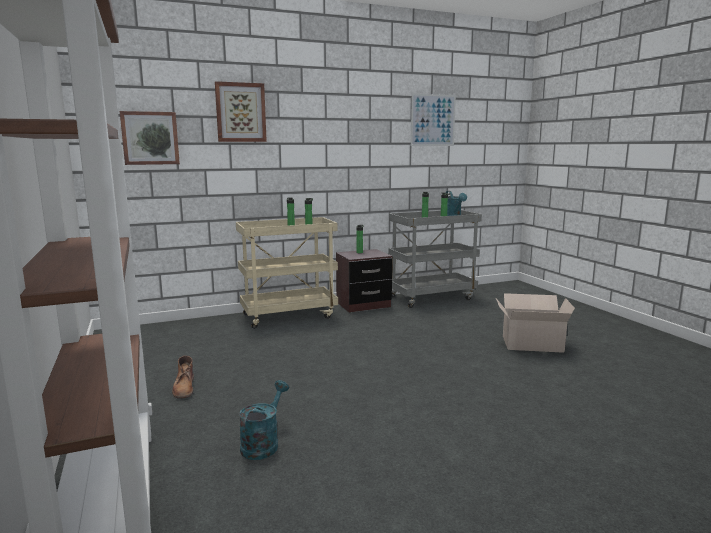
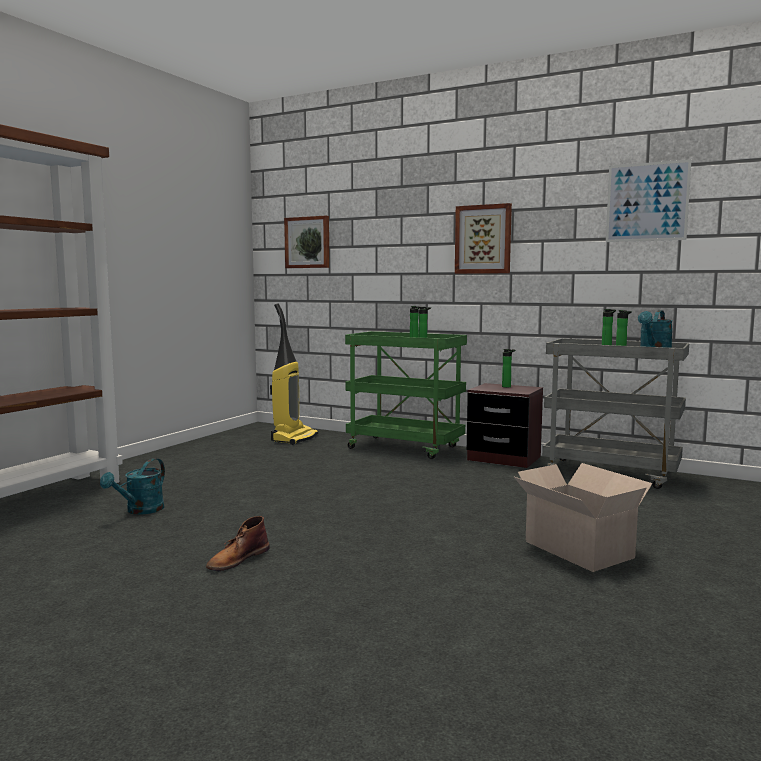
camera: 50 degrees right, 5 degrees down
(182, 334) = (294, 438): none -> vacuum cleaner
(184, 388) = (200, 467): brown boot -> brown boot (237, 559)
(240, 112) = (387, 211): picture -> picture (483, 239)
(263, 444) = (140, 511): turquoise watering can -> turquoise watering can turned 135 degrees clockwise
(289, 315) = (406, 448): beige cart -> green cart

